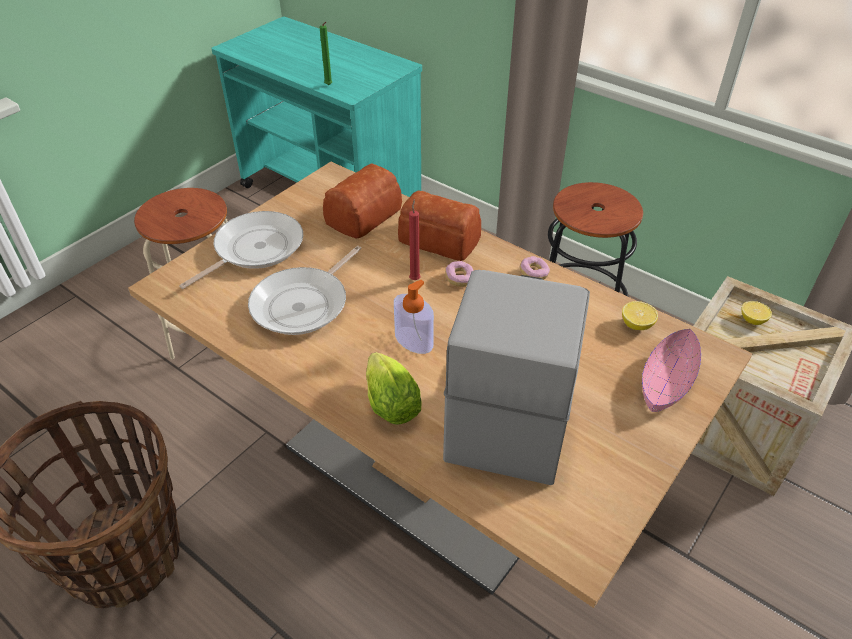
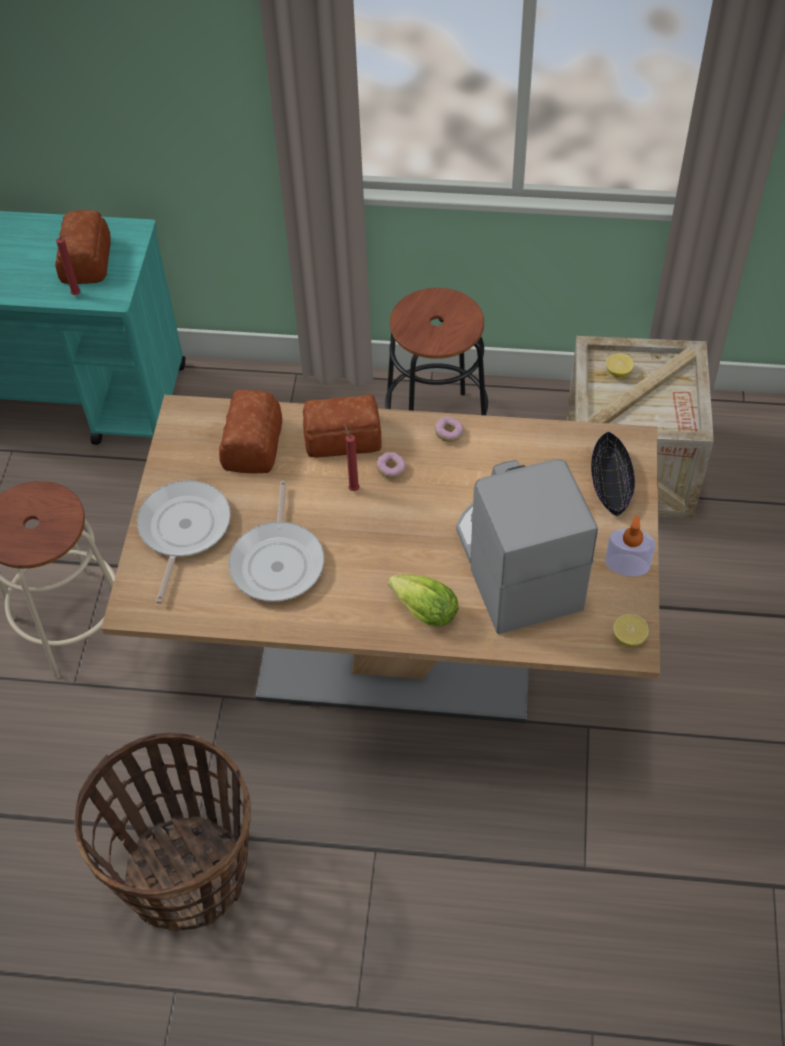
camera: 30 degrees left, 10 degrees up
(329, 85) = (78, 295): green candle -> red candle
(355, 70) = (87, 259): none -> bread
(413, 340) = (398, 547): soap dispenser -> soap dispenser (627, 565)
(636, 325) = (560, 443): lemon -> lemon (628, 637)
(667, 381) = (611, 483): pink bowl -> black bowl

